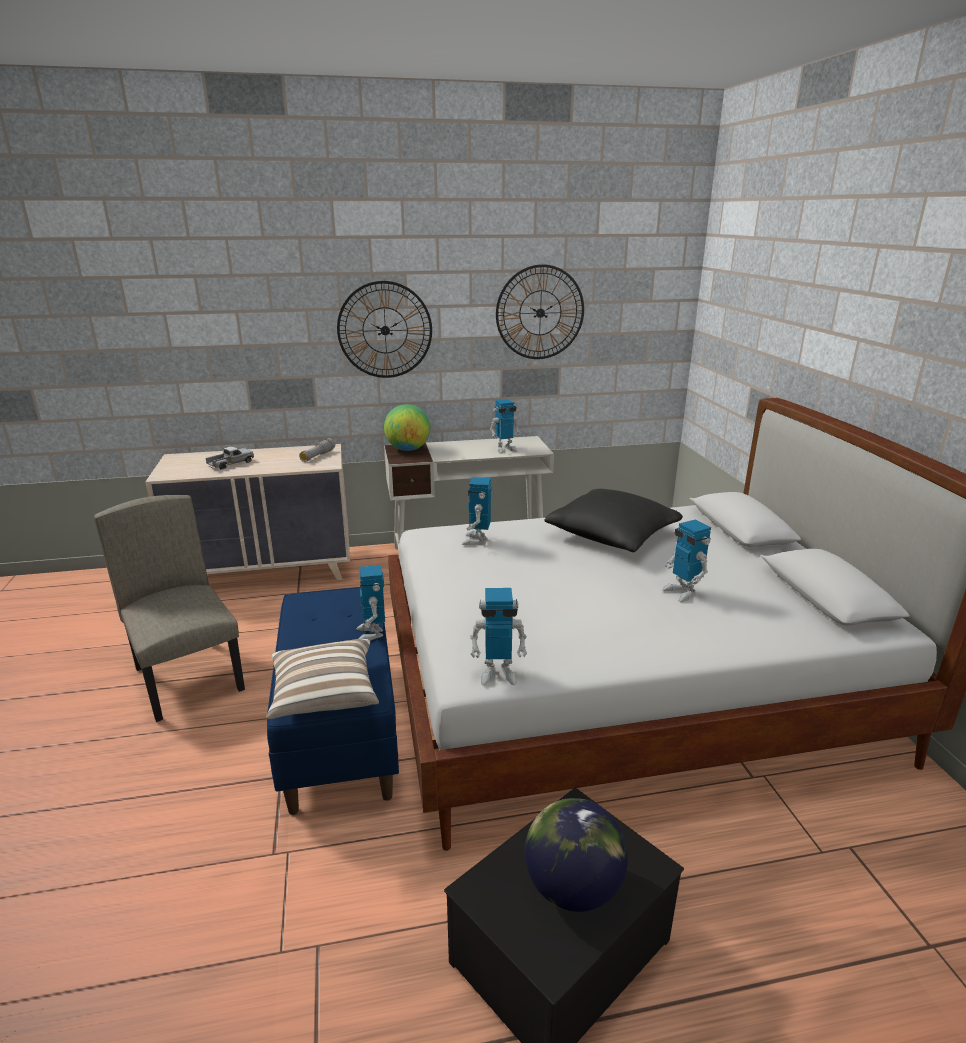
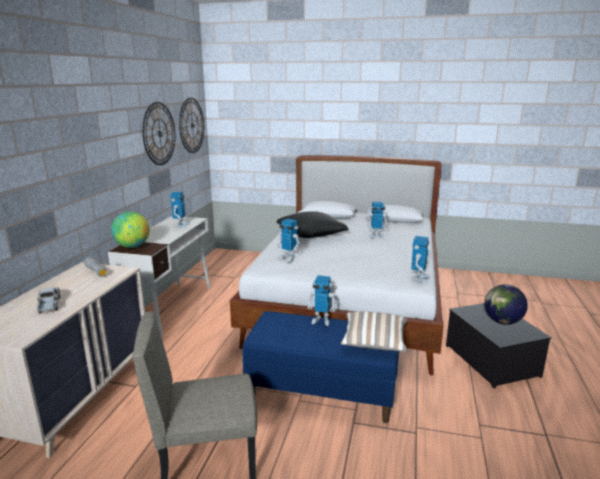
camera: 65 degrees left, 5 degrees down
(385, 330) = (93, 159): wall clock -> wall clock (192, 125)

